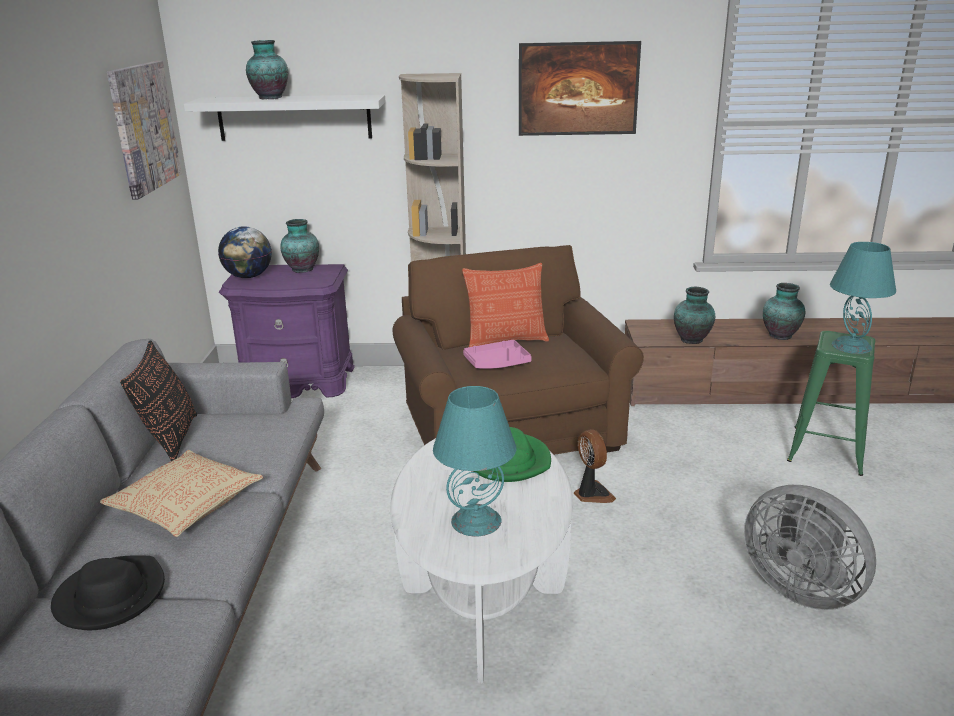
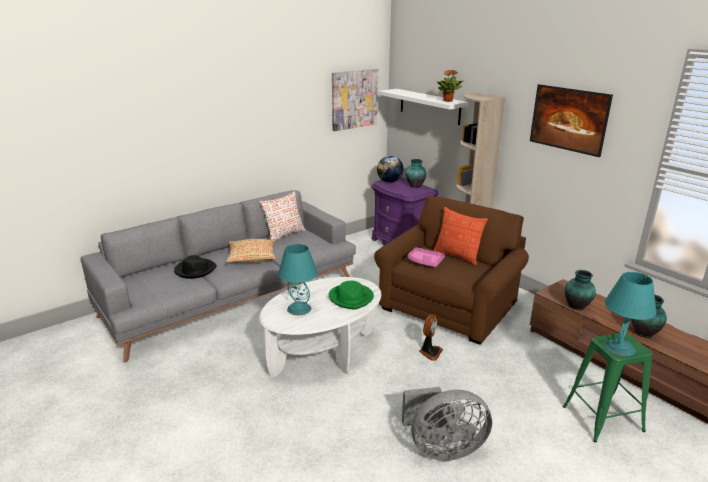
camera: 50 degrees right, 0 degrees up
(171, 440) = (284, 235): black pillow -> white pillow
(269, 98) = (416, 94): vase -> none
(354, 97) = (448, 101): none -> potted plant
(801, 587) = (442, 448): grey fan -> grey fan turned 105 degrees counterclockwise

